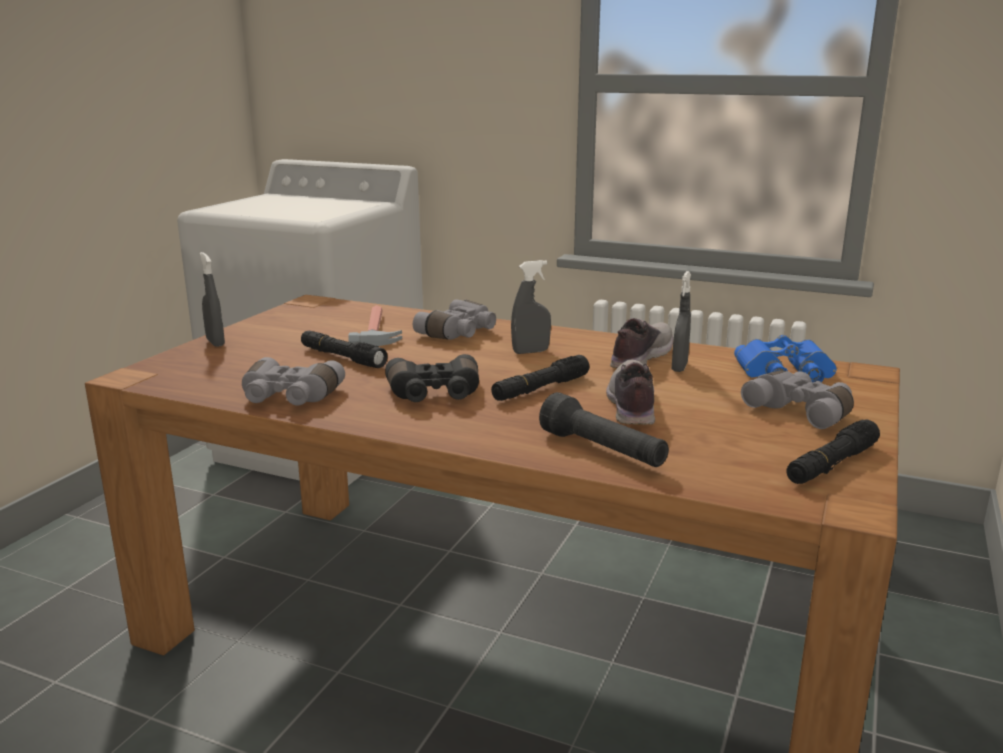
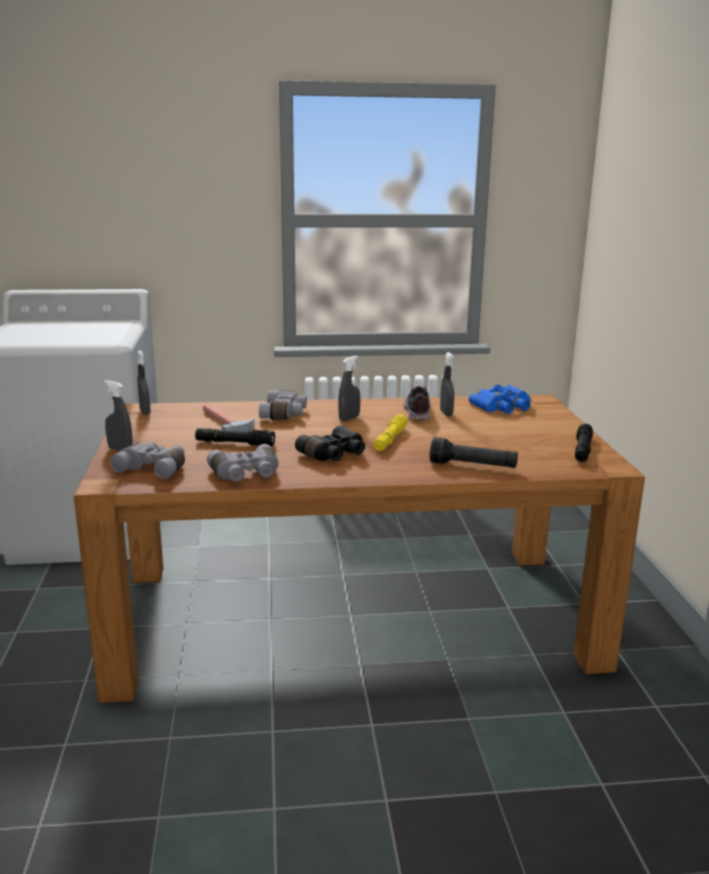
camera: 30 degrees left, 0 degrees up
(311, 306) = (145, 412): none -> grey spray bottle
(540, 389) = (390, 439): black flashlight -> yellow flashlight
(631, 406) = (452, 440): shoe -> none
(802, 411) = (537, 426): grey binoculars -> grey binoculars (154, 469)

